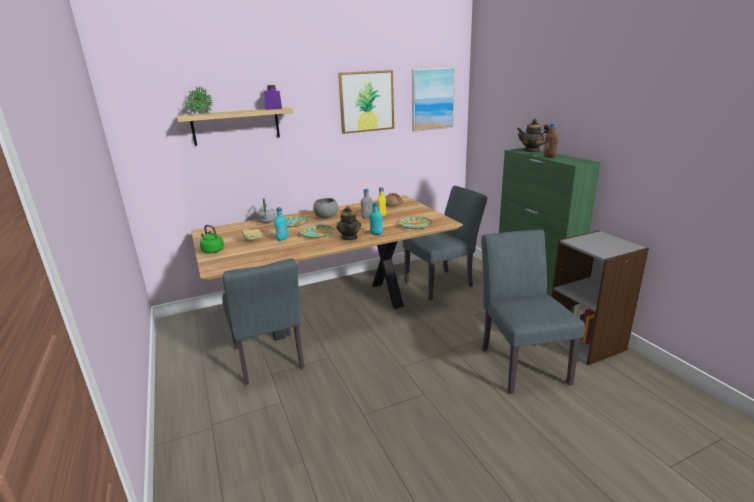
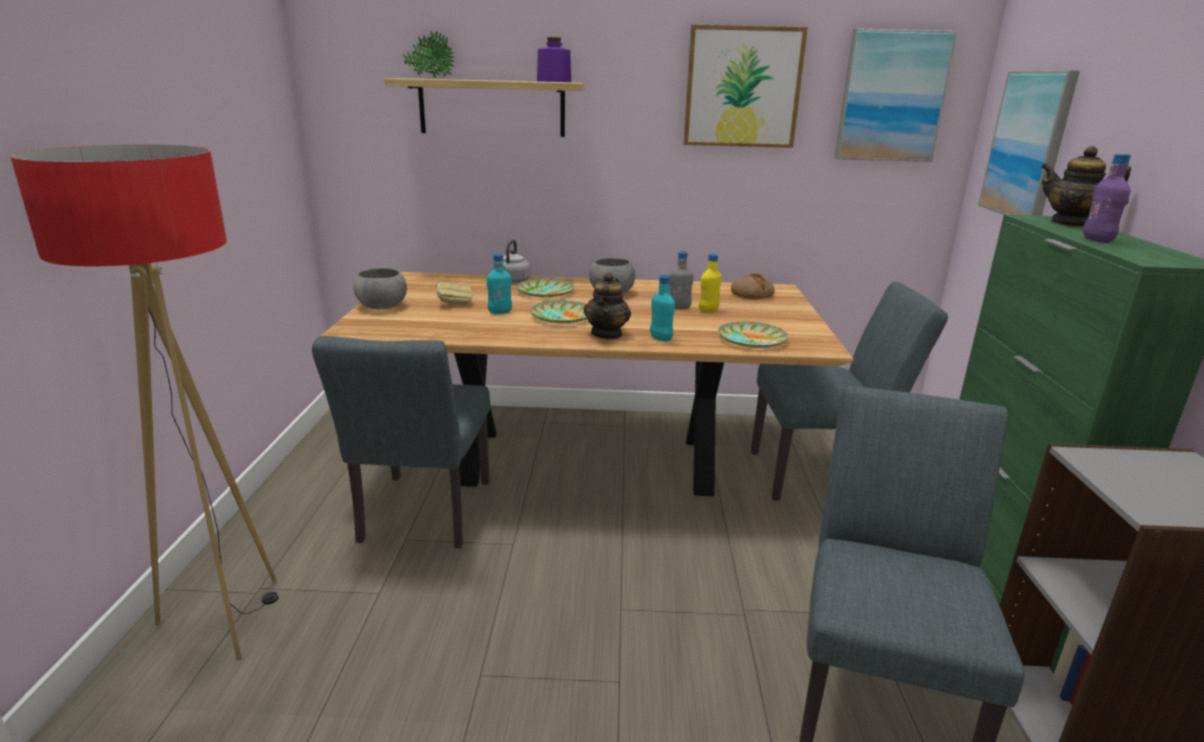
camera: 25 degrees right, 0 degrees up
(208, 445) = (226, 619): none -> floor lamp
(212, 251) = (381, 306): green kettle -> grey bowl
(497, 117) = (1028, 145): none -> picture
(549, 157) = (1097, 240): brown bottle -> purple bottle

